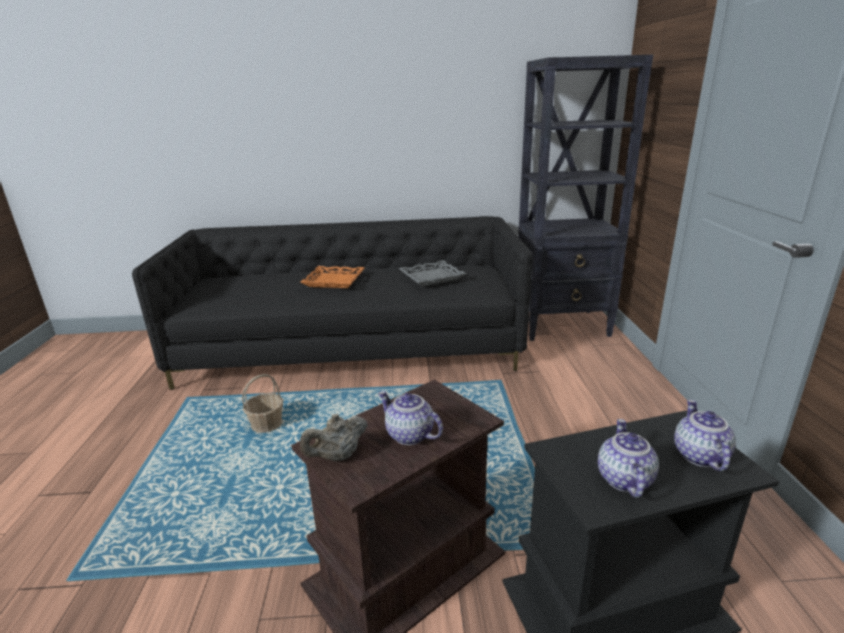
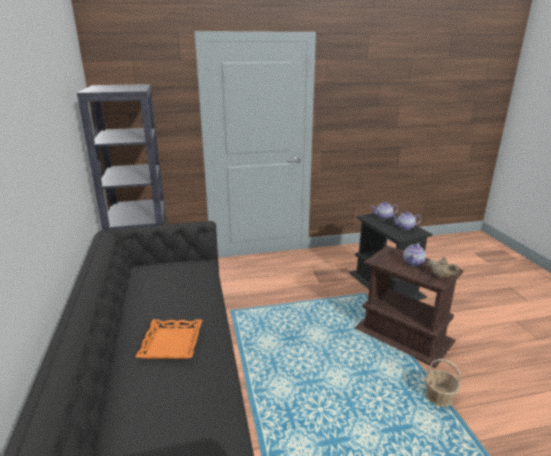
camera: 100 degrees left, 0 degrees up
(267, 424) = (312, 435): basket -> basket (438, 397)
(431, 277) = (174, 285): grey tray -> none

